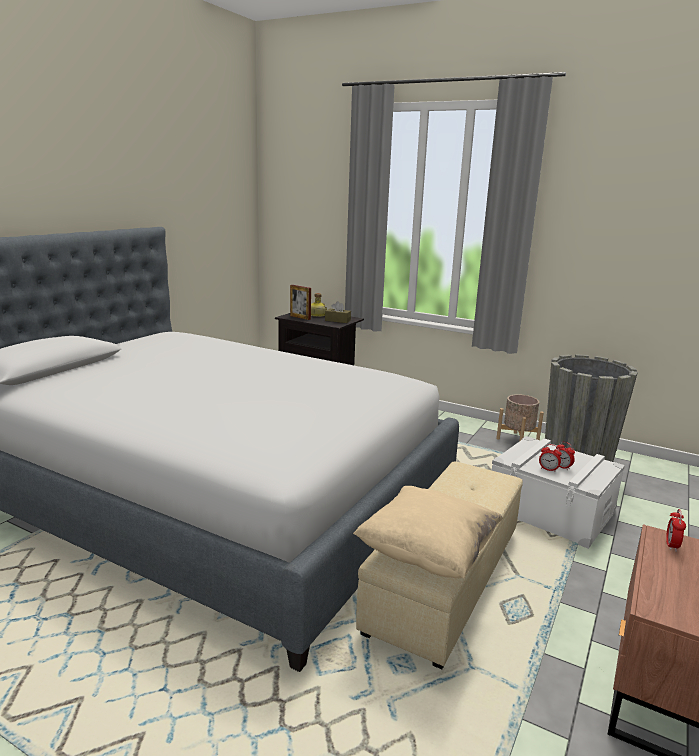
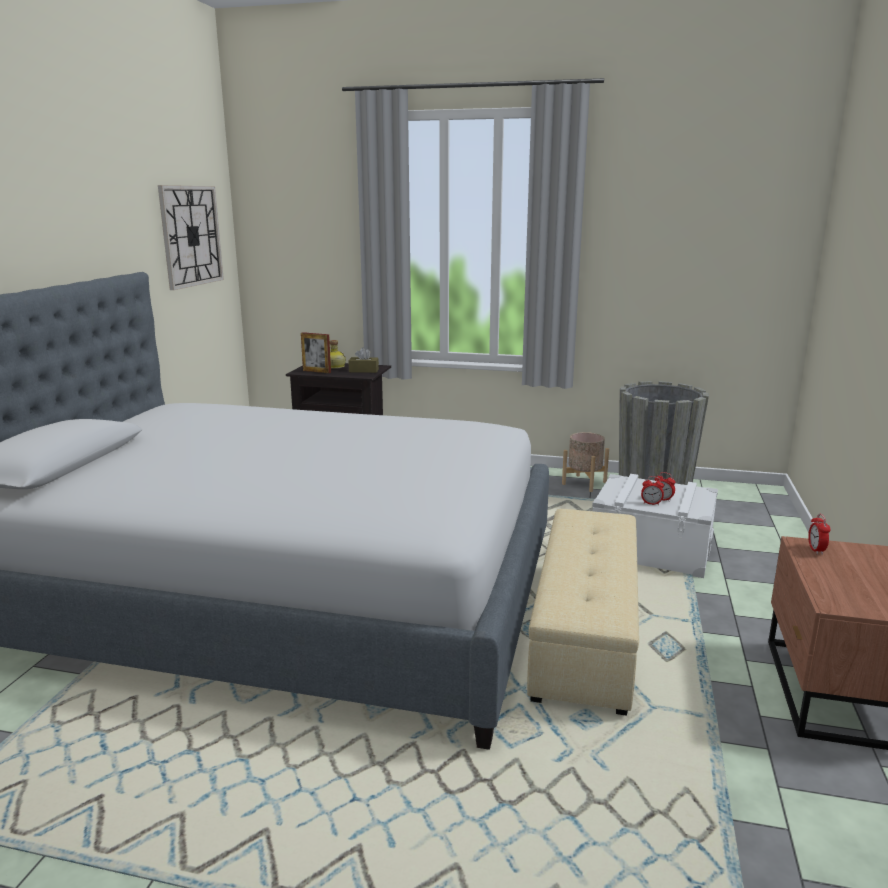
camera: 15 degrees left, 0 degrees up
(214, 201) = (191, 236): none -> wall clock
(427, 555) = (592, 602): beige pillow -> none

